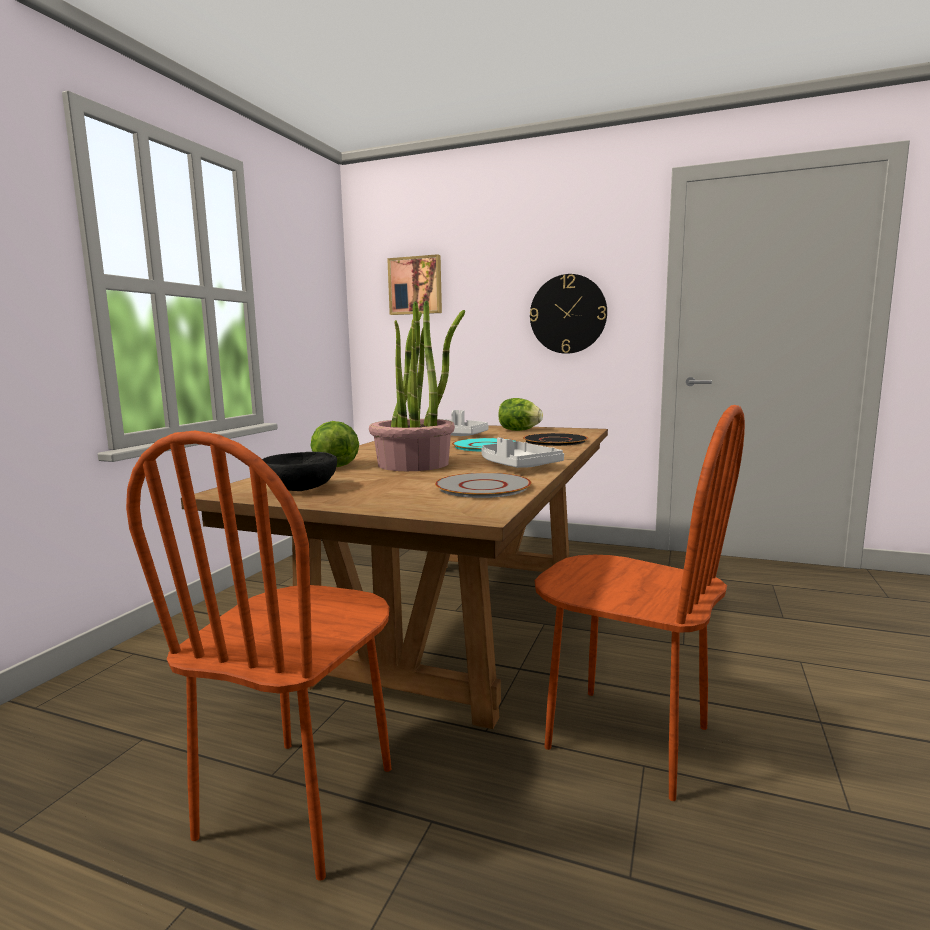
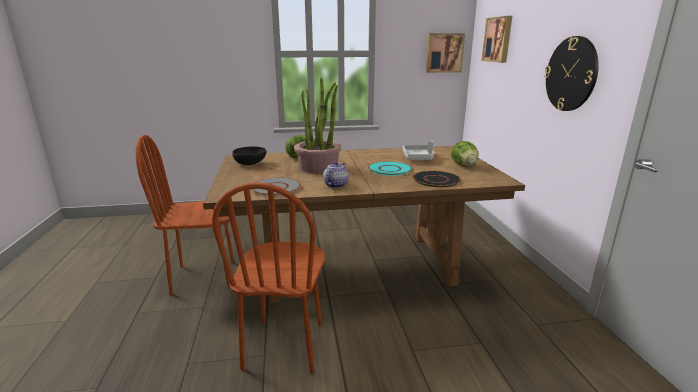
camera: 60 degrees right, 10 degrees up
(325, 305) = (444, 53): none -> picture
(517, 466) = (335, 185): grey tray -> teapot

